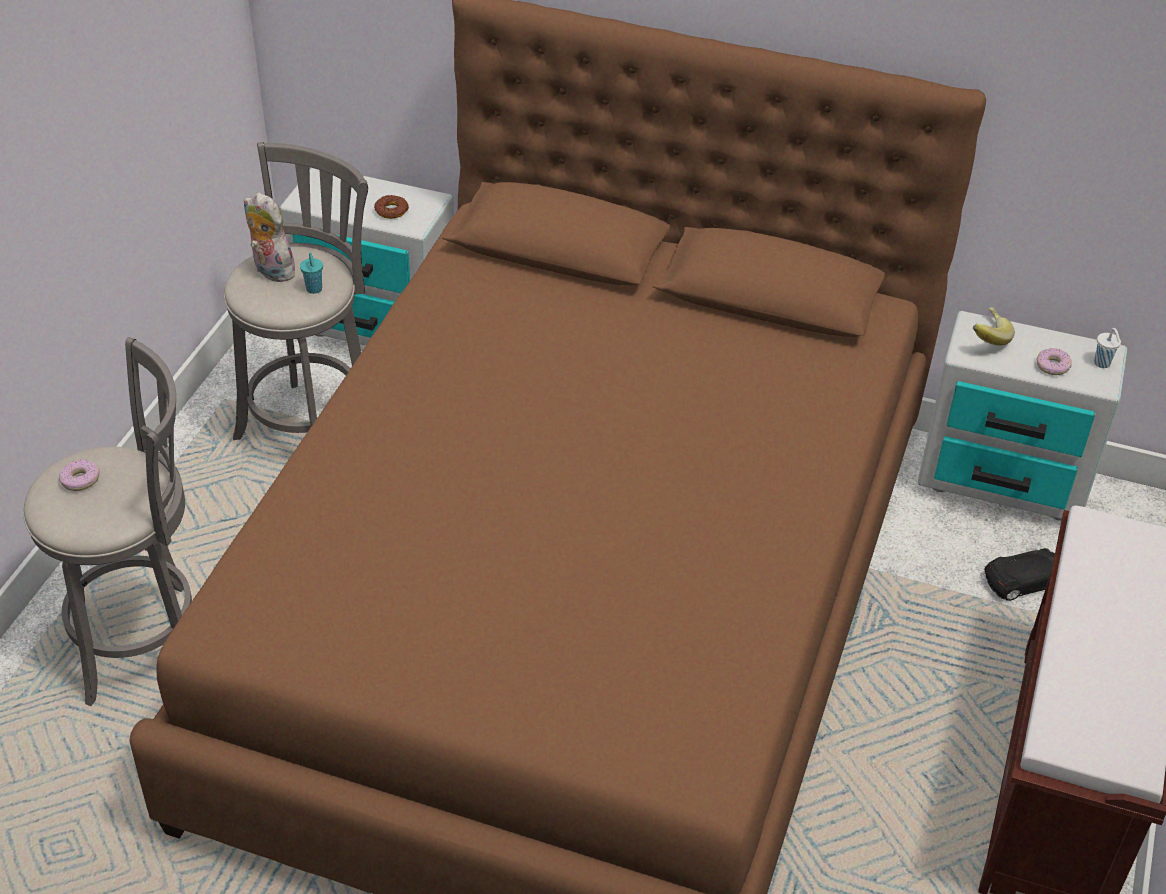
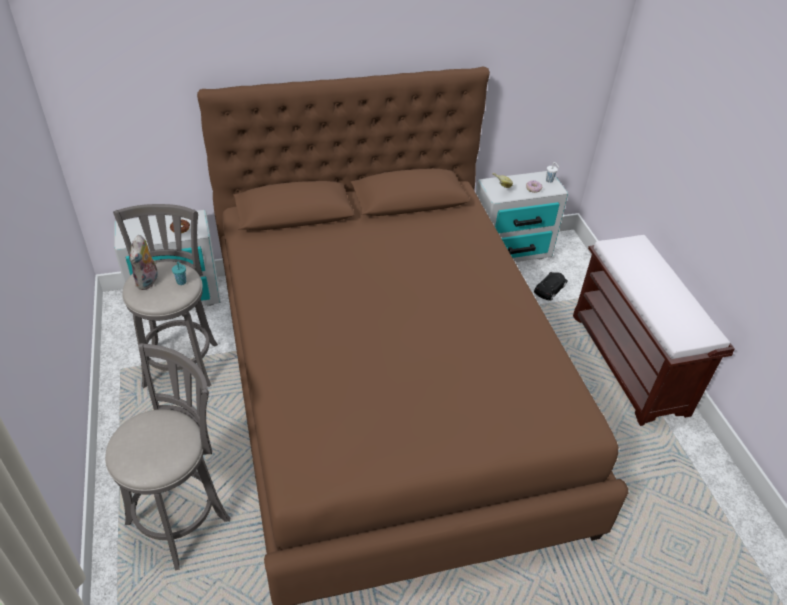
camera: 35 degrees left, 0 degrees up
(80, 480) = (138, 441): donut -> none
(271, 271) = (148, 282): plush toy -> plush toy turned 90 degrees counterclockwise

